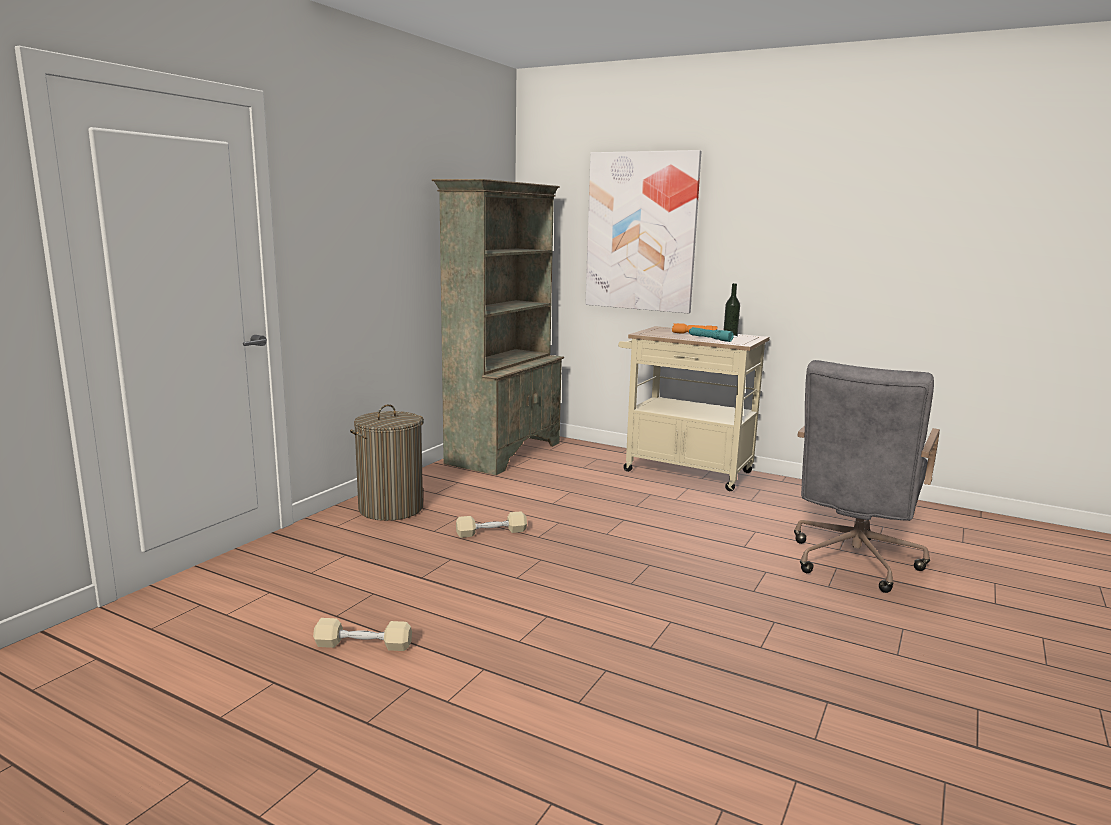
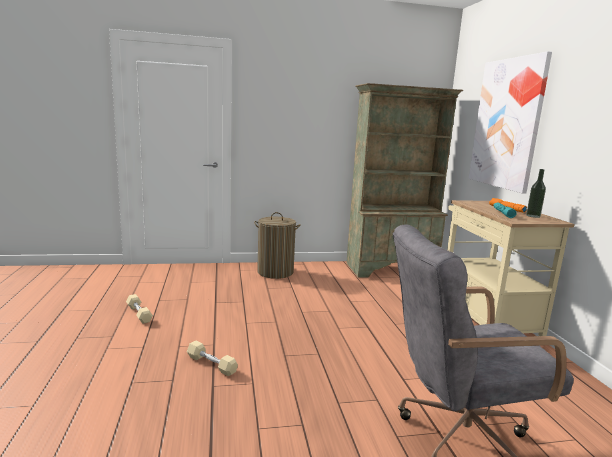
camera: 50 degrees right, 0 degrees up
(491, 532) = (287, 300): beige dumbbell -> beige dumbbell (211, 364)

